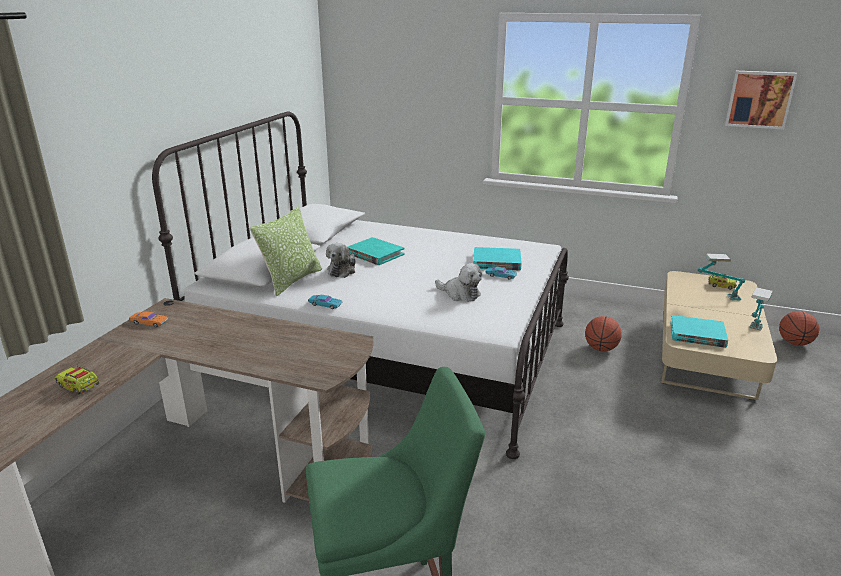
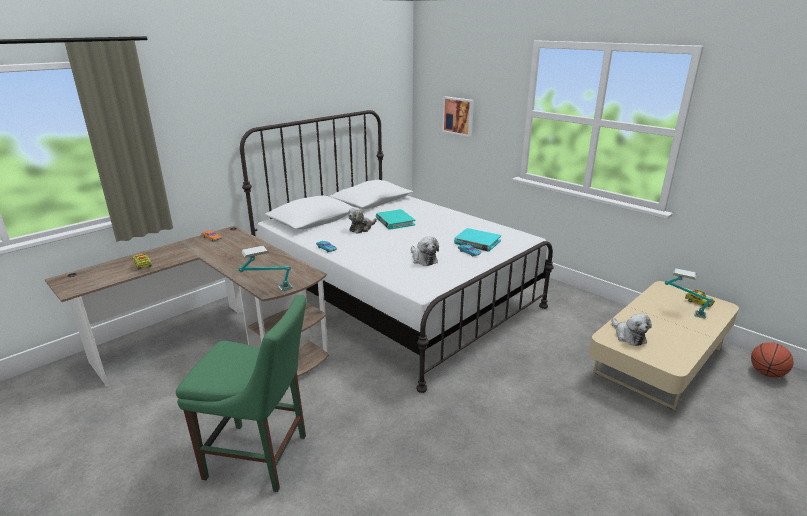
camera: 25 degrees right, 0 degrees up
(291, 280) = (322, 229): pillow -> none
(600, 348) = (564, 333): basketball -> none
(697, 334) = (628, 336): turquoise book -> plush toy
(752, 334) = (684, 348): table lamp -> table lamp (268, 292)
(759, 99) = (755, 129): picture -> picture (458, 116)

